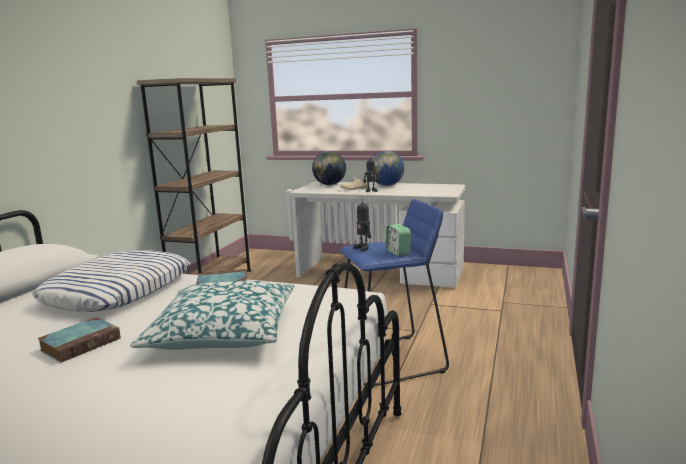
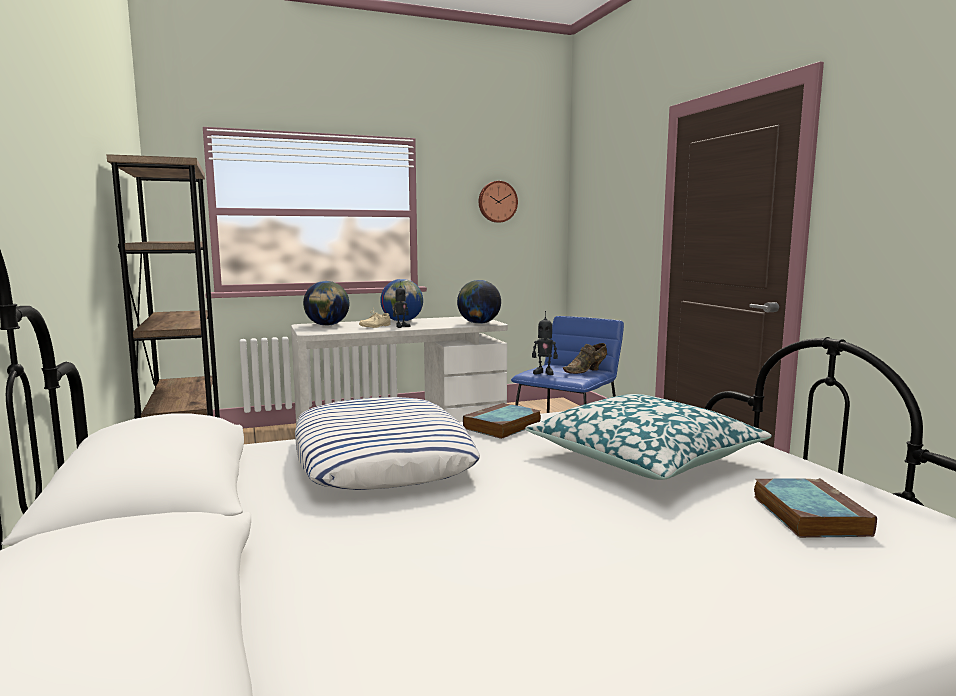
camera: 40 degrees left, 5 degrees down
(82, 343) = (532, 510): book -> book (807, 514)
(398, 252) = (586, 371): alarm clock -> brown shoe
(435, 193) = (478, 323): none -> globe
(494, 78) = (497, 202): none -> wall clock

